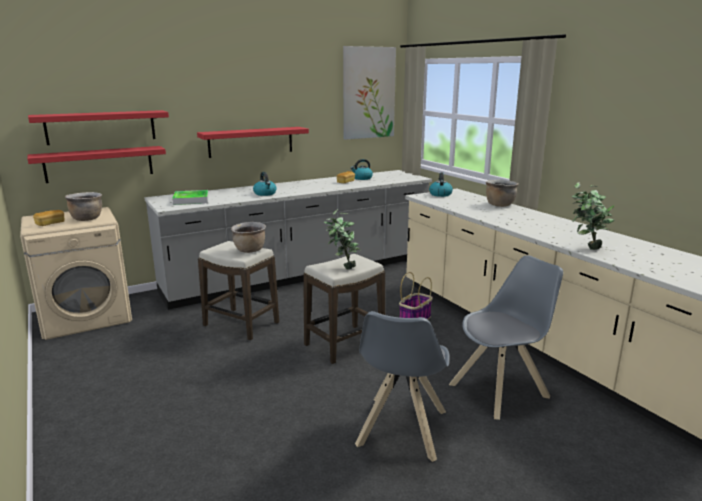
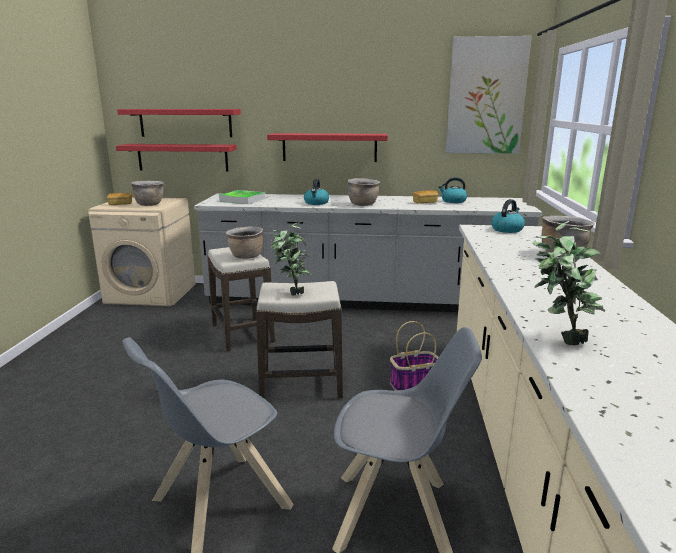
camera: 35 degrees right, 0 degrees up
(305, 190) = (363, 204): none -> brown cooking pot

